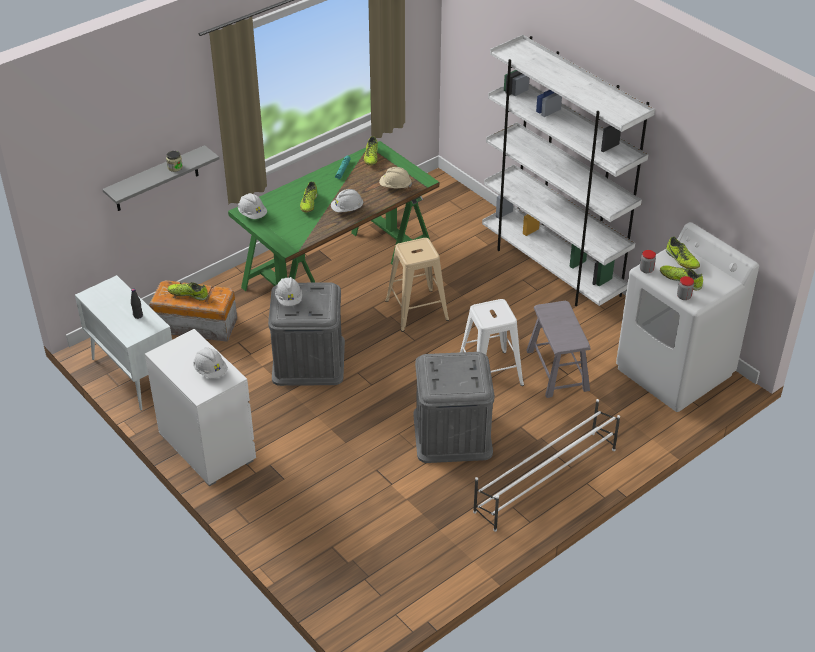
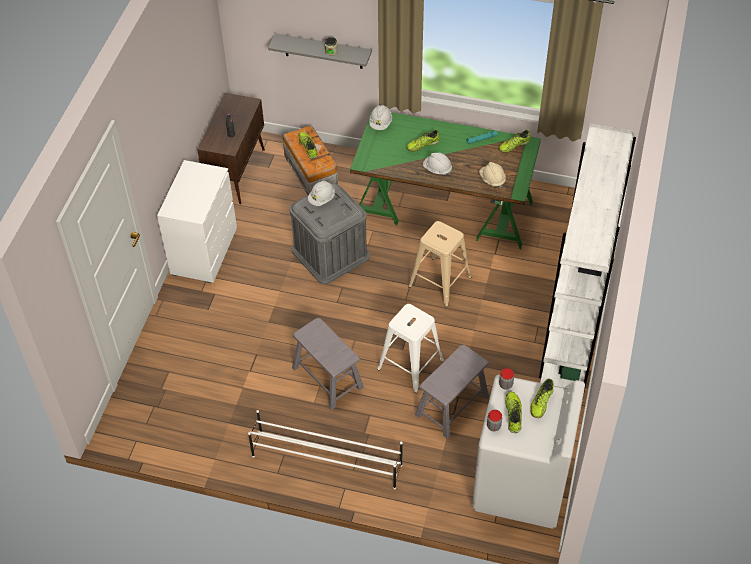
camera: 55 degrees right, 10 degrees up
(133, 374) = (237, 173): white cabinet -> brown cabinet
(210, 371) = (194, 202): white hard hat -> none
(452, 433) = (327, 377): grey storage box -> grey stool

